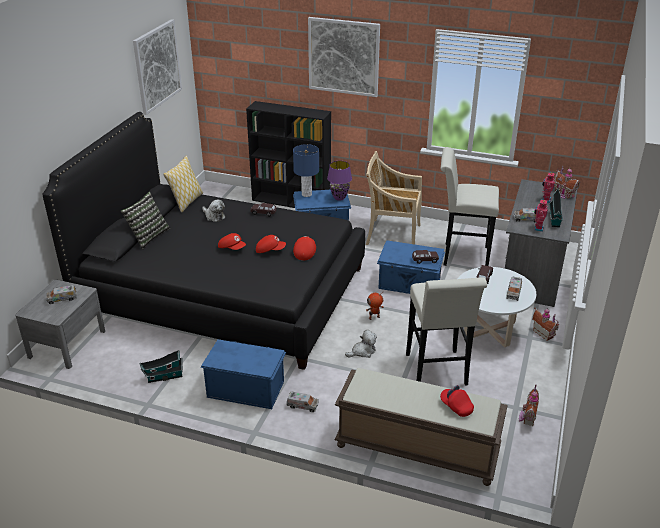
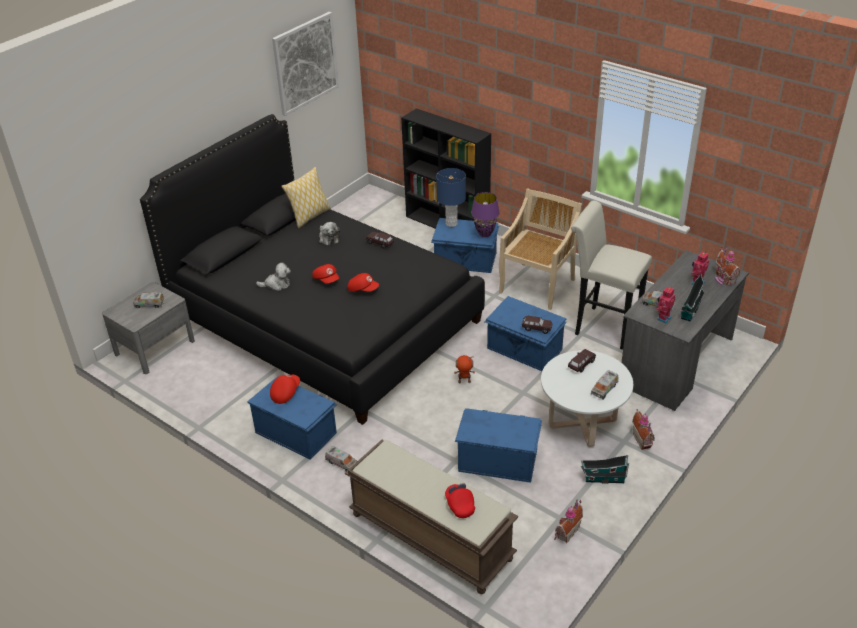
camera: 20 degrees right, 5 degrees up
(148, 236) = (252, 251): pillow -> none
(163, 377) = (225, 402): toy house -> toy house (603, 478)
(305, 252) = (397, 299): red cap -> red cap (285, 393)
(343, 56) = (506, 75): picture -> none
(362, 351) = (431, 418): plush toy -> plush toy (277, 284)
(392, 234) = (537, 285): beige chair -> beige chair turned 90 degrees clockwise
(437, 373) = (497, 459): white stool -> blue storage box

